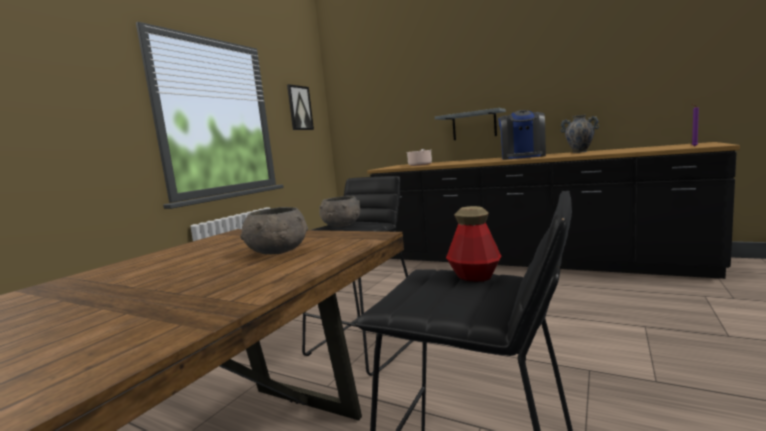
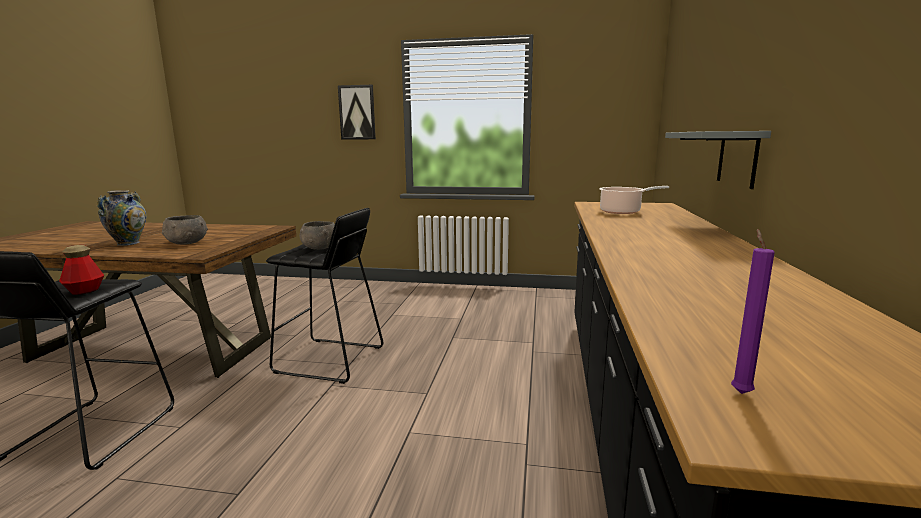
camera: 70 degrees right, 5 degrees up
(299, 108) = (595, 101): picture -> picture (357, 112)
(523, 157) = (669, 248): coffee machine -> none
(579, 152) = (775, 281): vase -> vase (128, 243)

